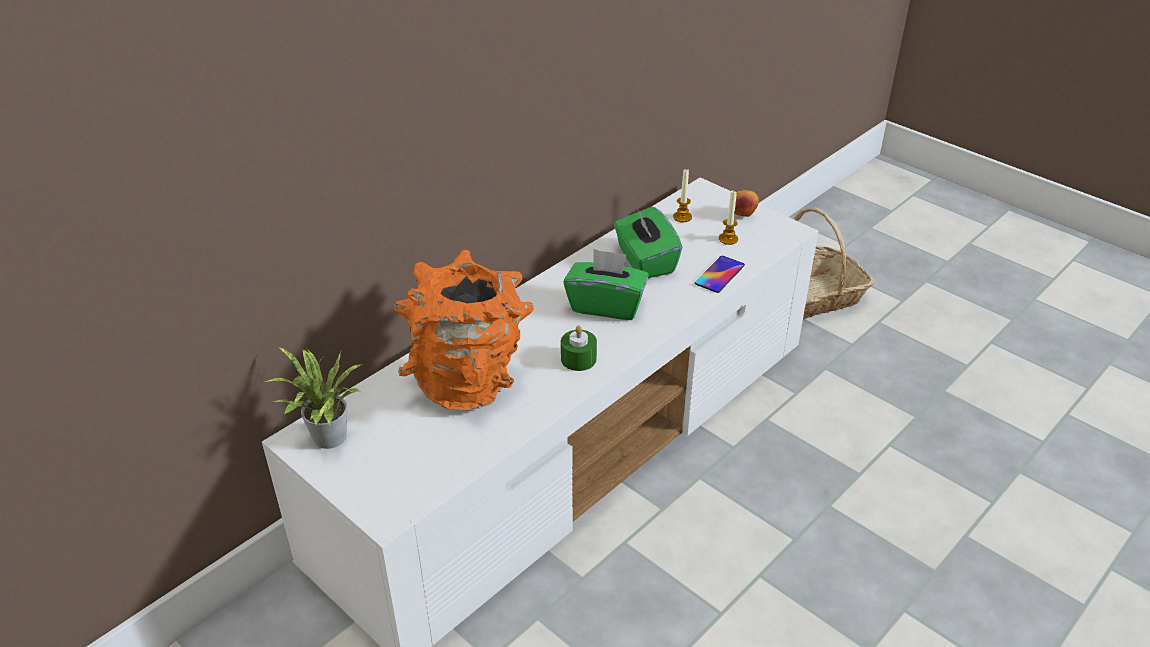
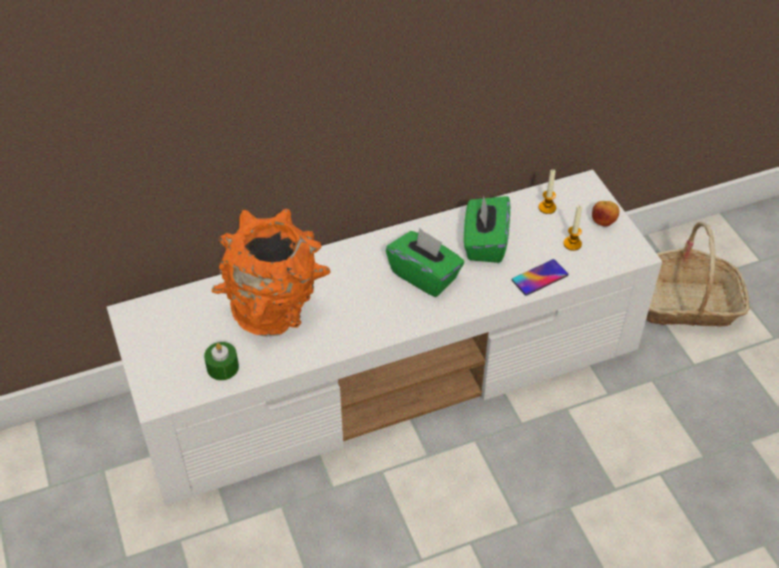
camera: 25 degrees right, 10 degrees up
(326, 440) = (149, 322): potted plant -> none
(578, 359) = (370, 318): green candle -> green candle (222, 367)

